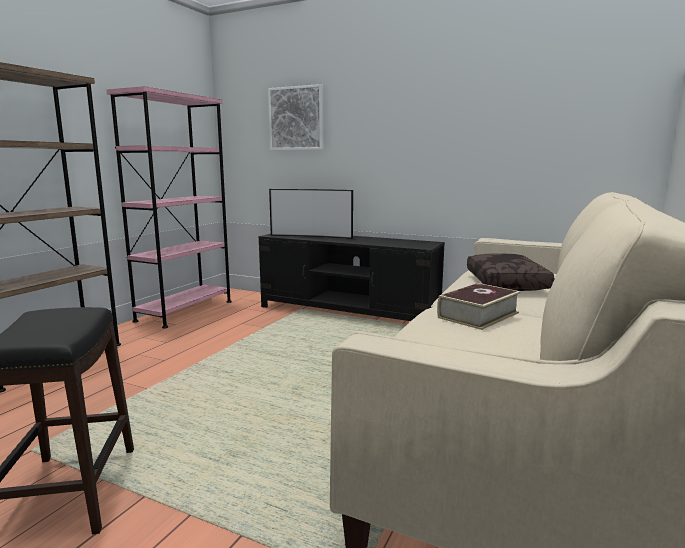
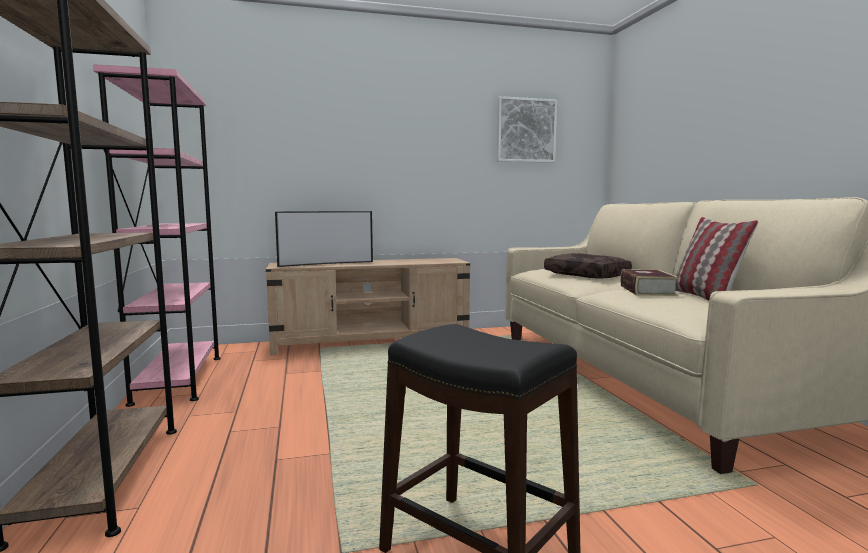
camera: 40 degrees left, 5 degrees down
(296, 118) = (285, 133): picture -> picture (526, 130)
(348, 312) = (372, 341): black tv stand -> beige tv stand
(517, 339) = (705, 297): none -> pillow

